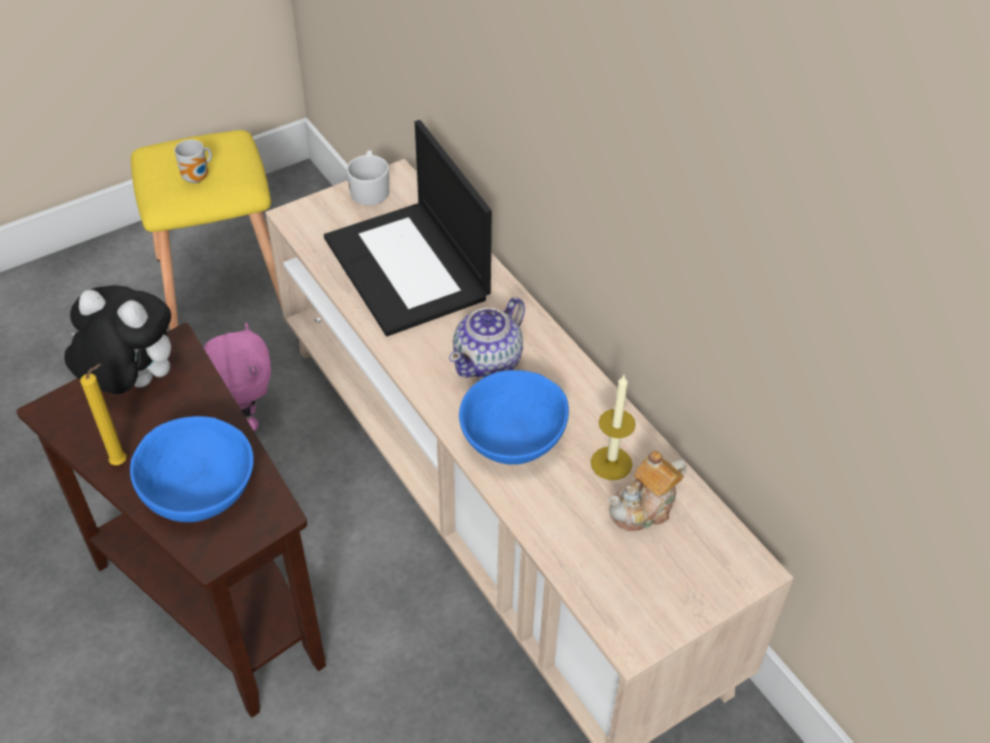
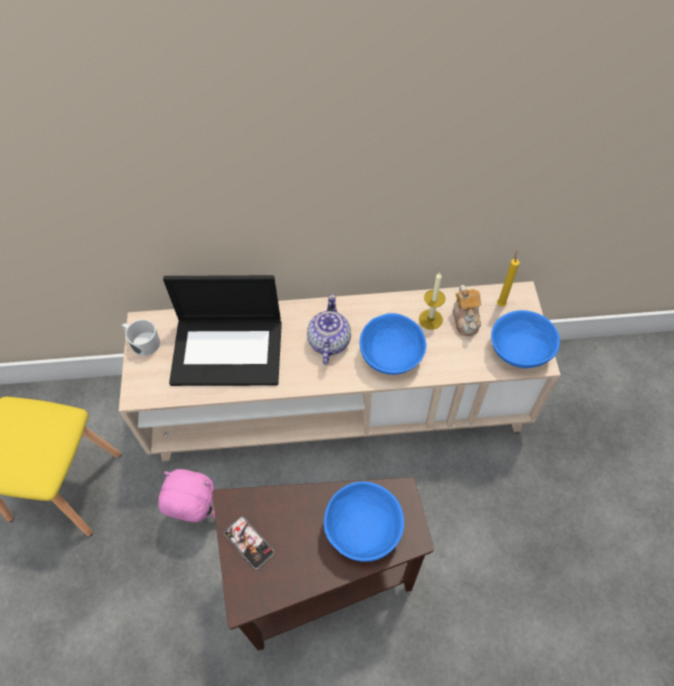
camera: 60 degrees left, 10 degrees up
(122, 462) = (315, 569): yellow candle -> yellow candle (501, 303)
(131, 383) = (249, 542): plush toy -> phone
(198, 178) = (35, 444): mug -> none
(489, 361) = (328, 342): teapot -> teapot turned 150 degrees counterclockwise
(636, 604) = (520, 350): none -> blue bowl

